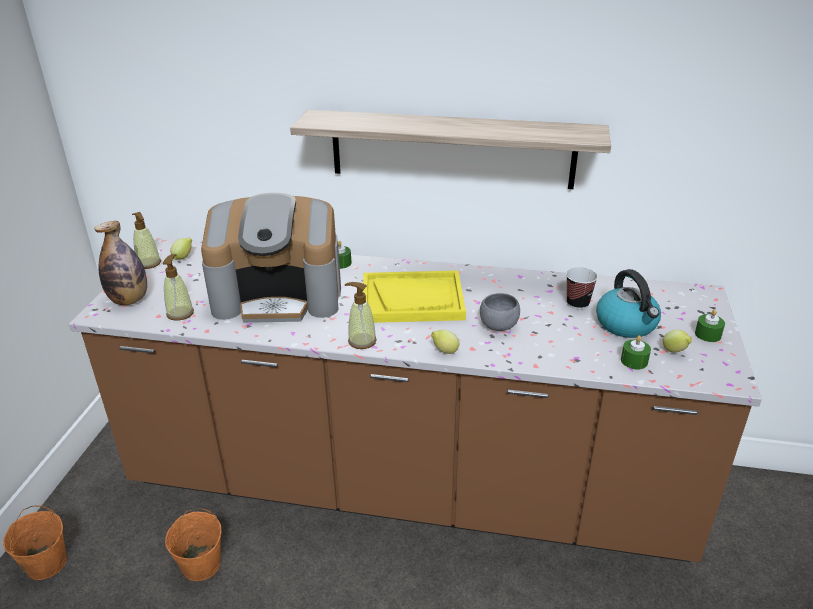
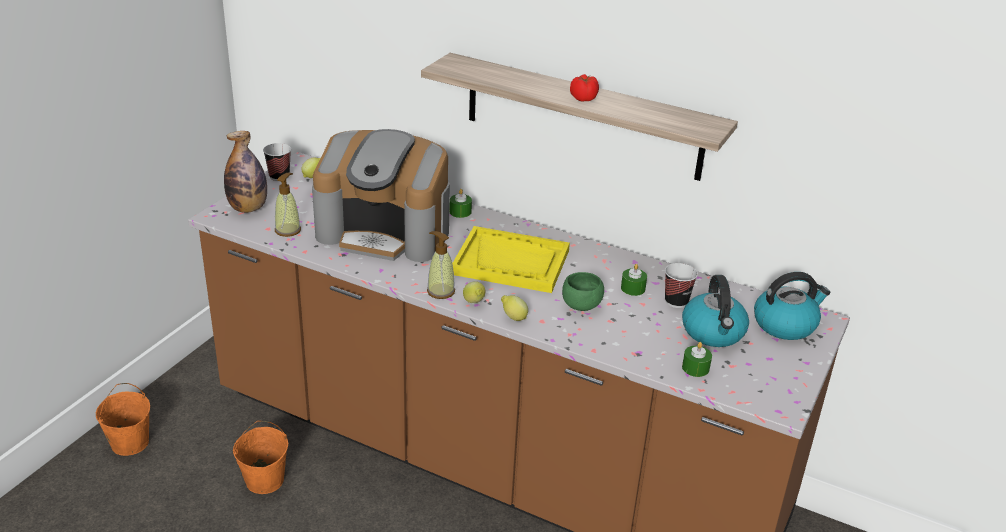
camera: 15 degrees right, 0 degrees up
(149, 263) = (279, 176): soap dispenser -> cup
(460, 128) = (583, 98): none -> tomato
(498, 325) = (581, 305): grey bowl -> green bowl
(675, 351) = (744, 368): lemon -> lemon (474, 303)
(679, 304) = (785, 324): none -> kettle
(708, 334) = (792, 360): green candle -> green candle (633, 288)

